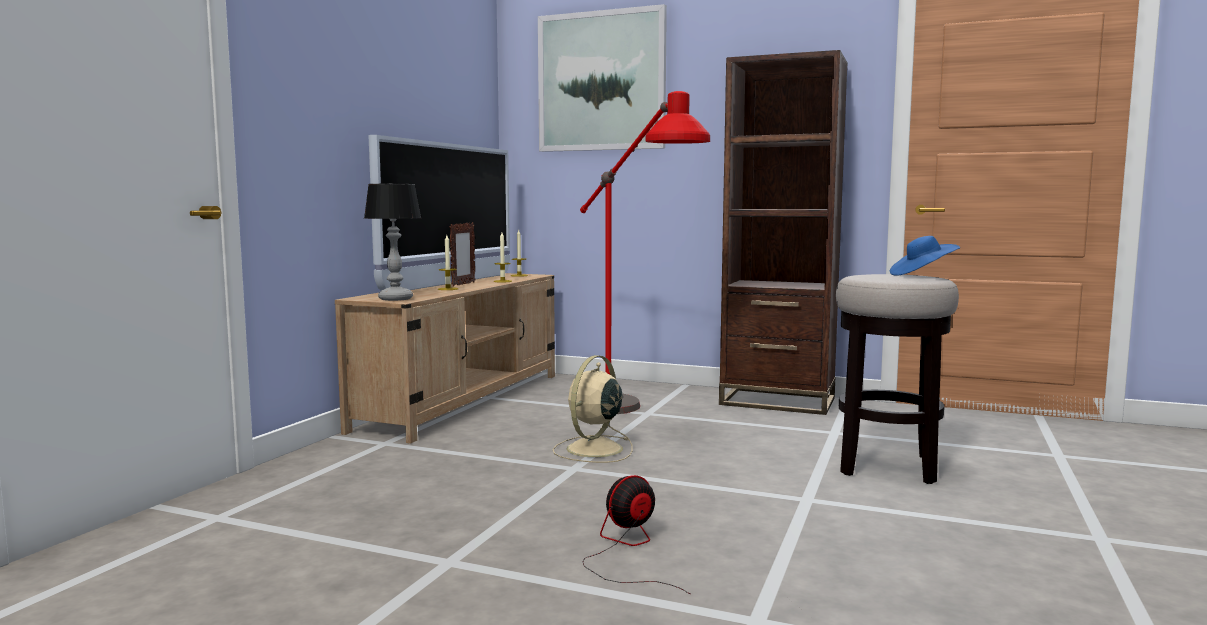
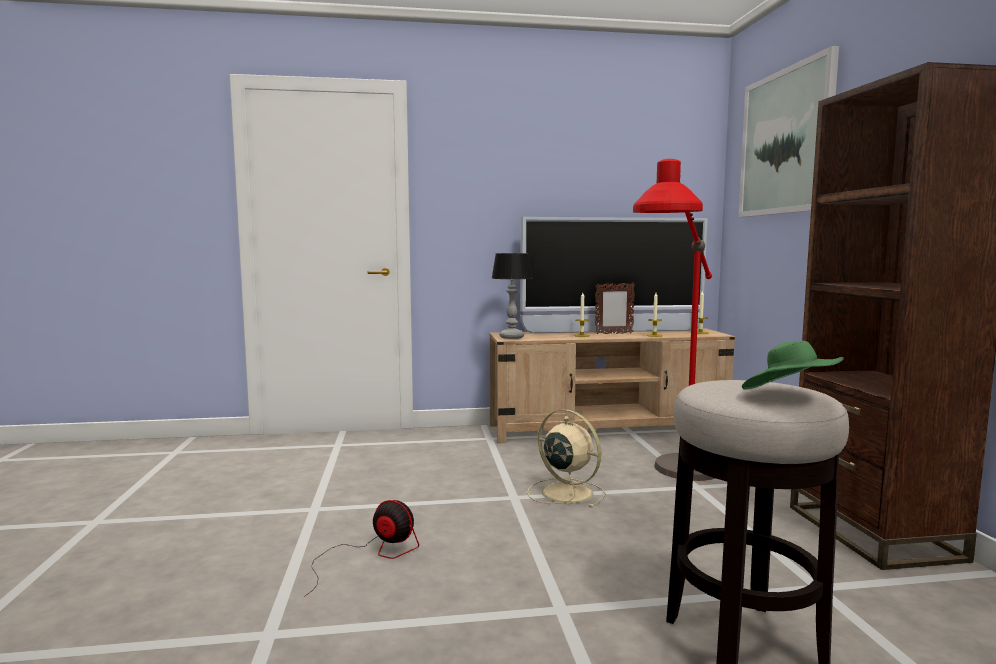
camera: 60 degrees right, 0 degrees up
(593, 449) = (565, 492): beige fan -> beige fan turned 45 degrees clockwise
(922, 275) = (790, 396): blue hat -> green hat

